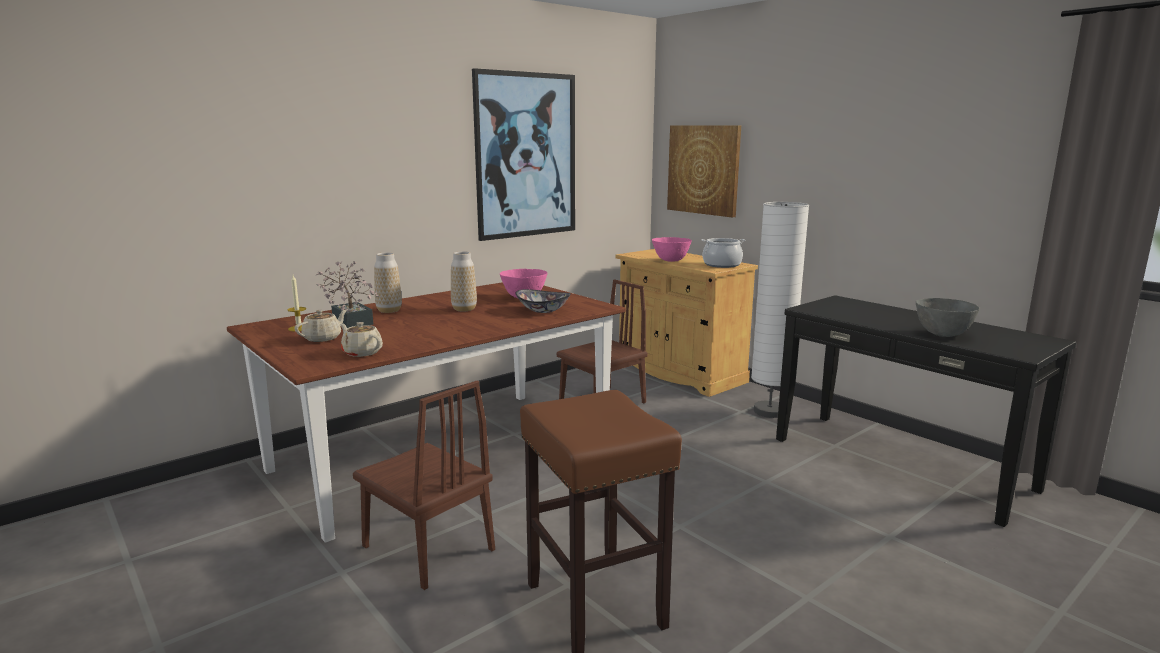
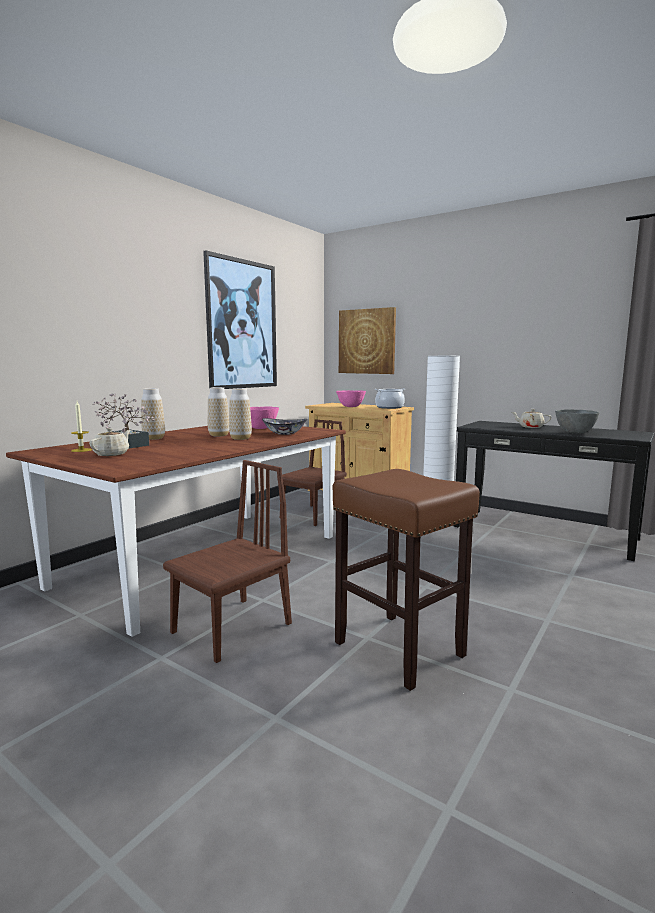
camera: 15 degrees left, 5 degrees down
(362, 352) = (159, 459): beige teapot -> beige teapot (530, 427)
(428, 548) = (231, 628): brown chair -> brown chair turned 75 degrees counterclockwise
(483, 317) = (240, 438): none -> vase

